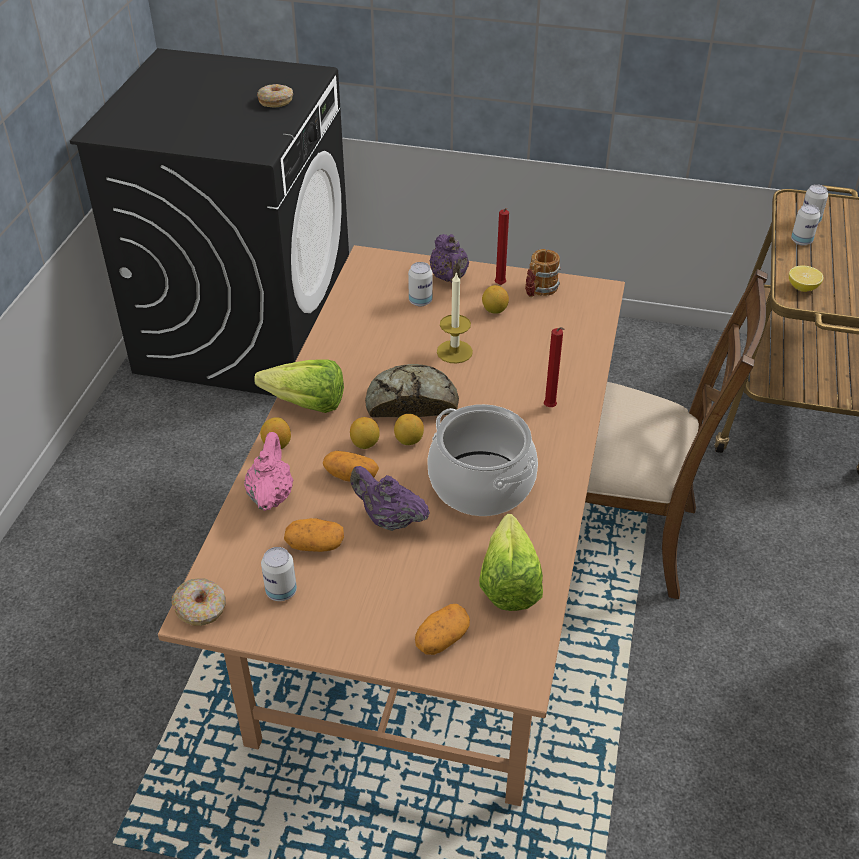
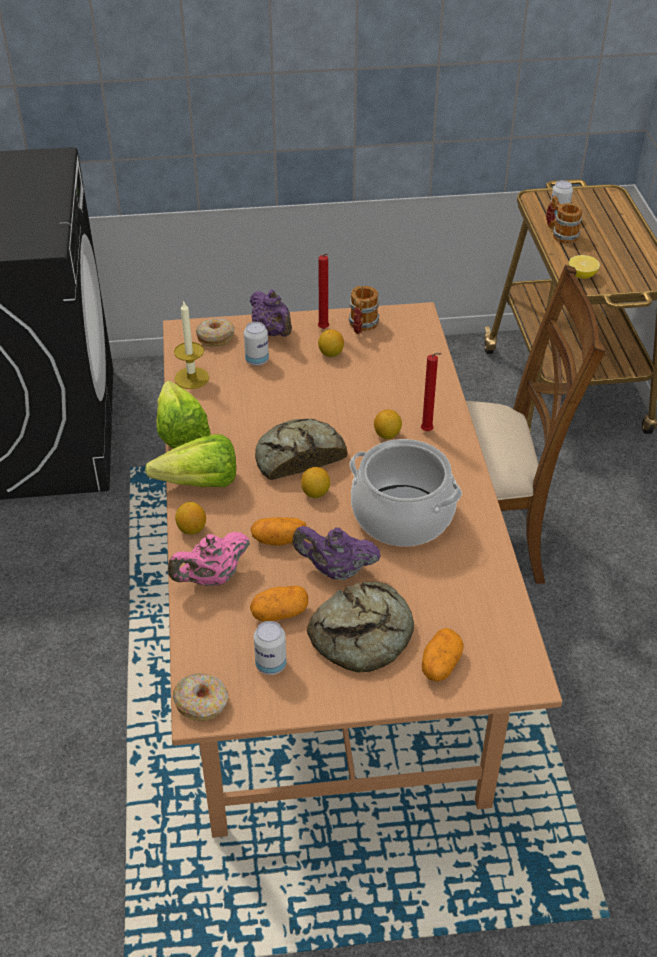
camera: 20 degrees left, 0 degrees up
(271, 495) = (212, 578): pink teapot -> pink teapot turned 105 degrees counterclockwise
(276, 101) = (33, 191): donut -> donut (215, 337)
(365, 444) = (276, 507): lemon -> lemon (387, 435)
(384, 589) = (365, 635): none -> bread
(454, 351) = (314, 400): candle -> candle (191, 378)
(511, 576) = (471, 591): lettuce -> lettuce (181, 429)
(801, 241) = (560, 234): can -> mug

